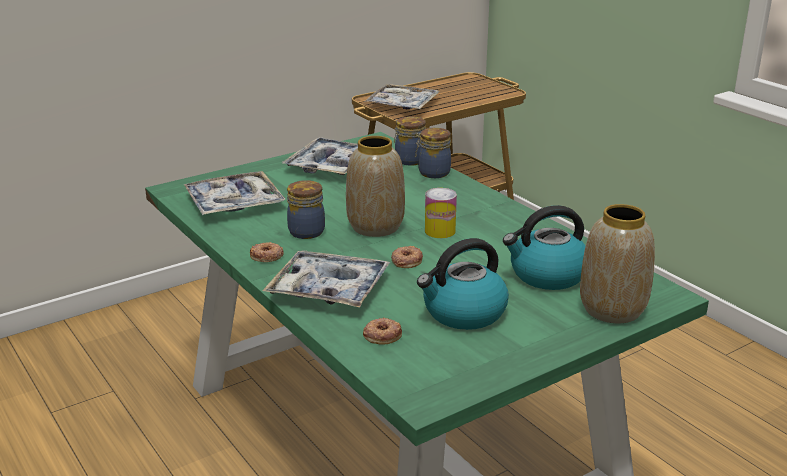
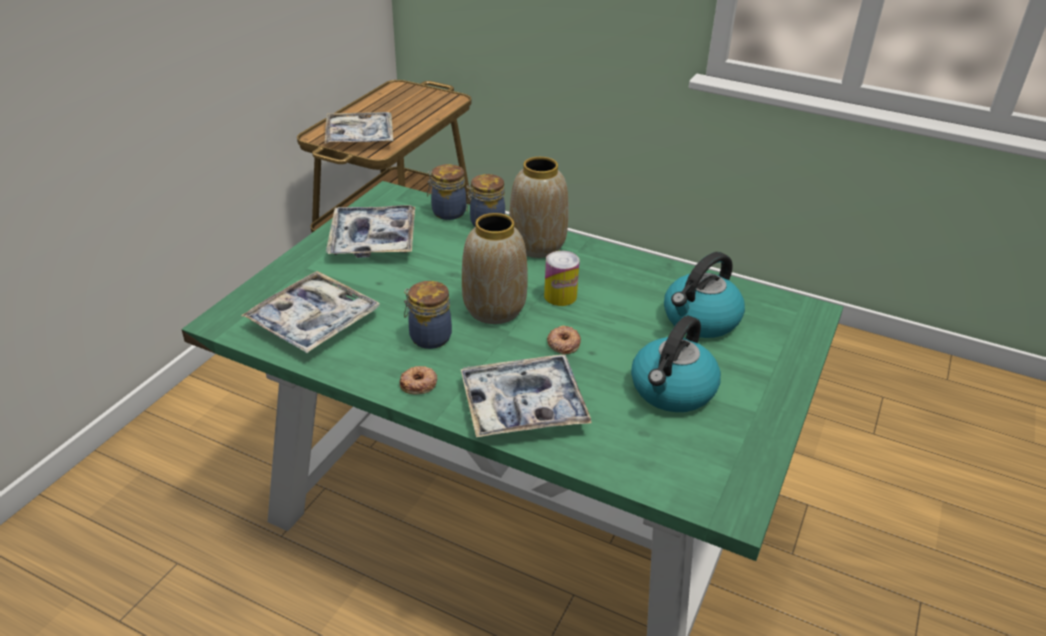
camera: 30 degrees left, 10 degrees up
(382, 335) = (626, 445): donut -> none
(612, 310) = (785, 343): vase -> vase (537, 246)

